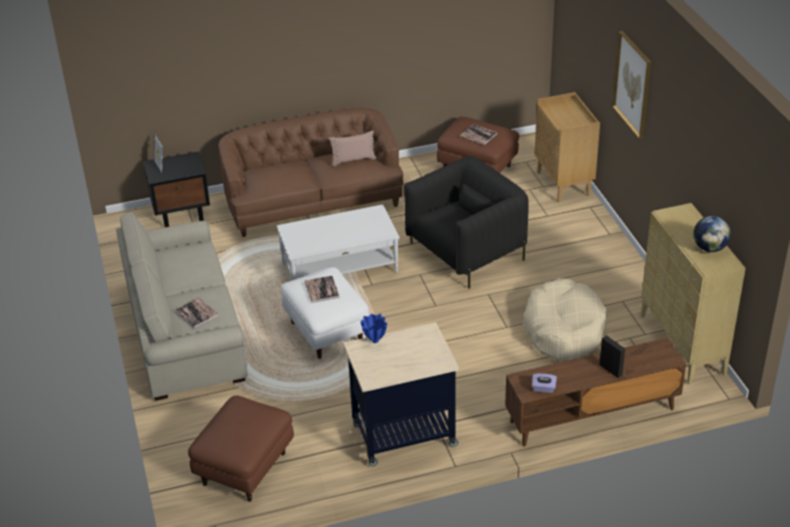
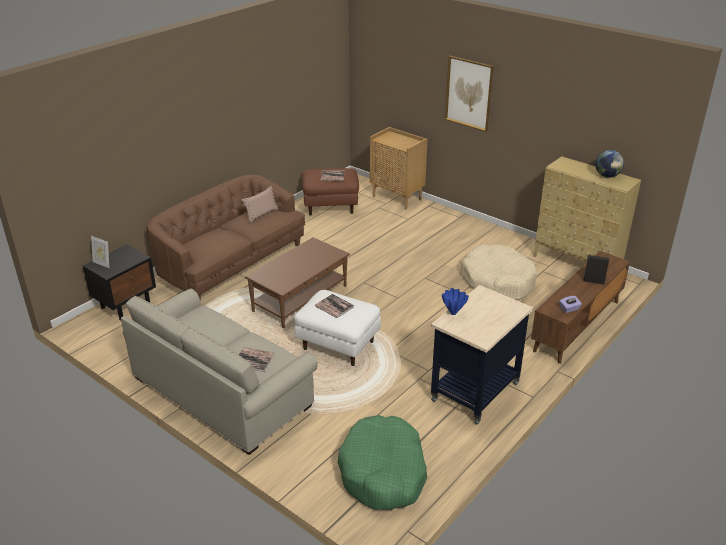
camera: 35 degrees left, 5 degrees down
(245, 468) = (383, 472): brown ottoman -> green dog bed
(340, 268) = (300, 298): white coffee table -> brown coffee table
(466, 252) = (380, 257): black armchair -> none

